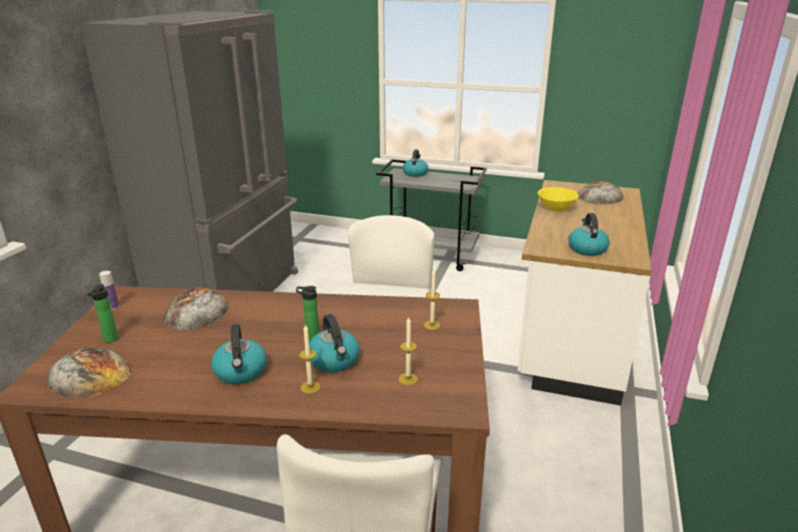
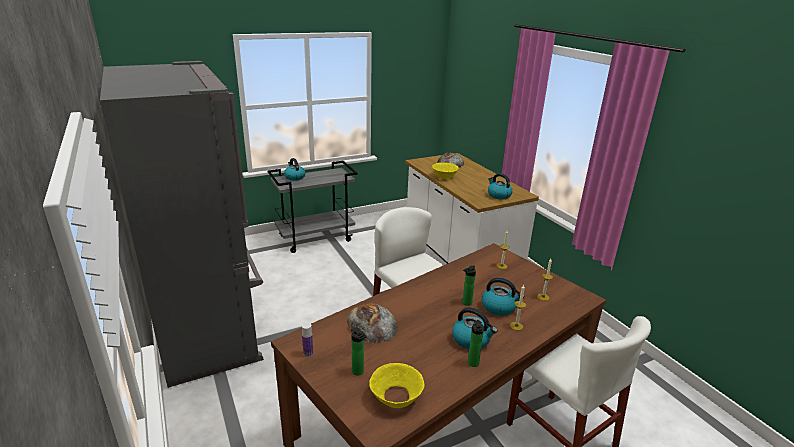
camera: 45 degrees left, 0 degrees up
(89, 374) = (396, 397): bread -> yellow bowl
(194, 392) = (473, 364): none -> bottle

